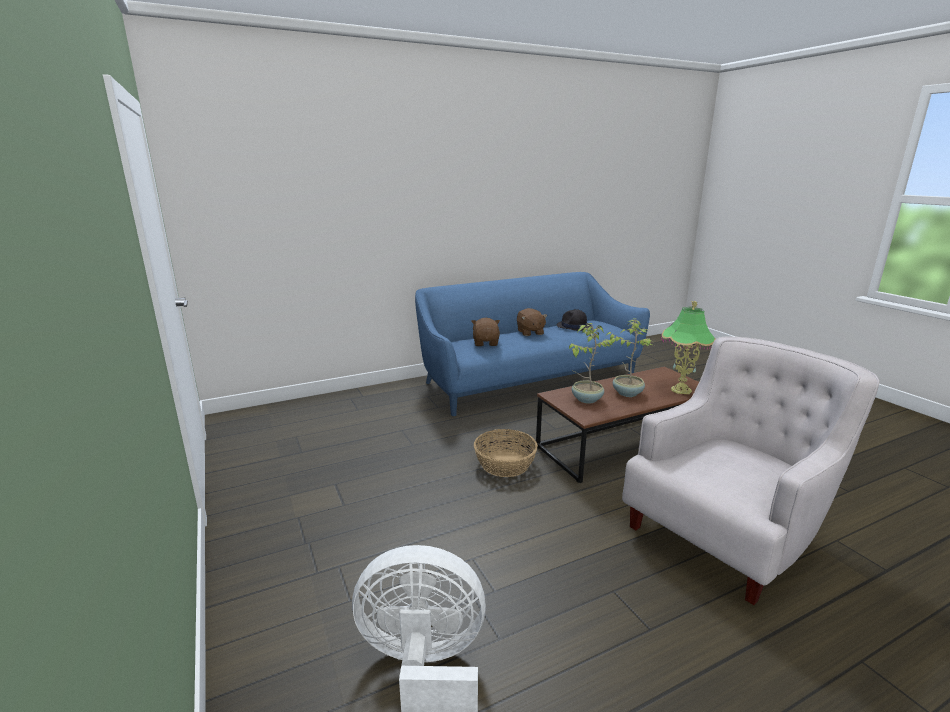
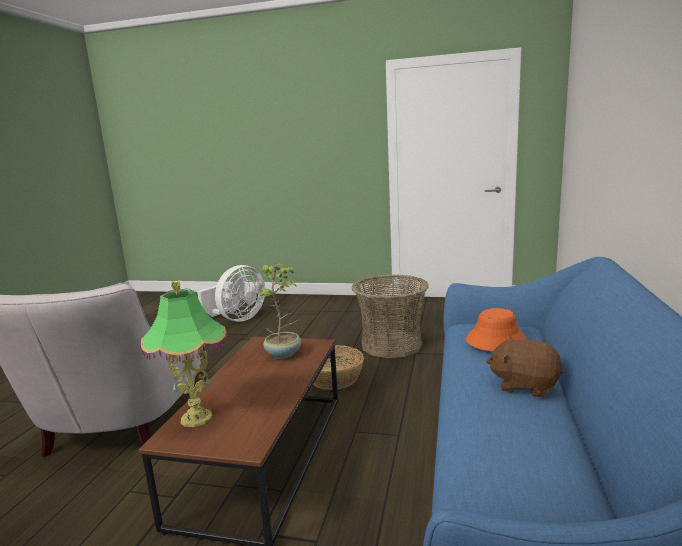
camera: 130 degrees right, 5 degrees down
(404, 462) = (391, 344): none -> basket
(486, 343) = (495, 340): brown plush toy -> orange hat
(573, 326) = (533, 446): black hat -> none
(627, 393) = (256, 380): potted plant -> none

